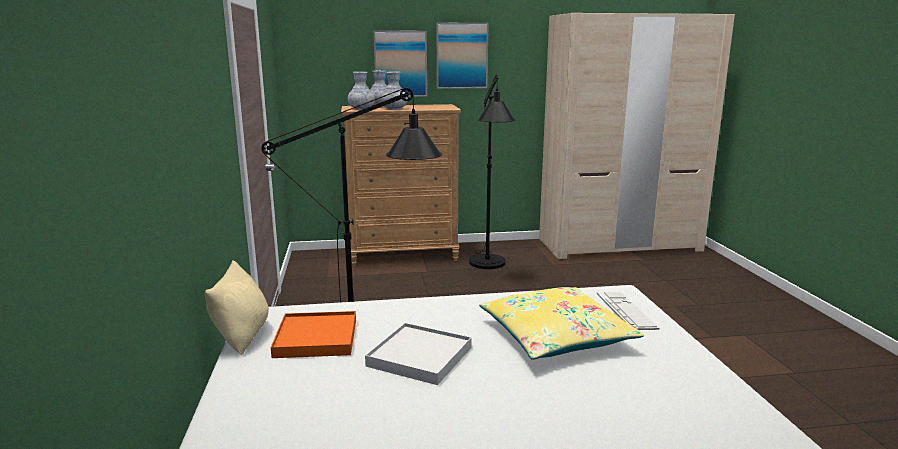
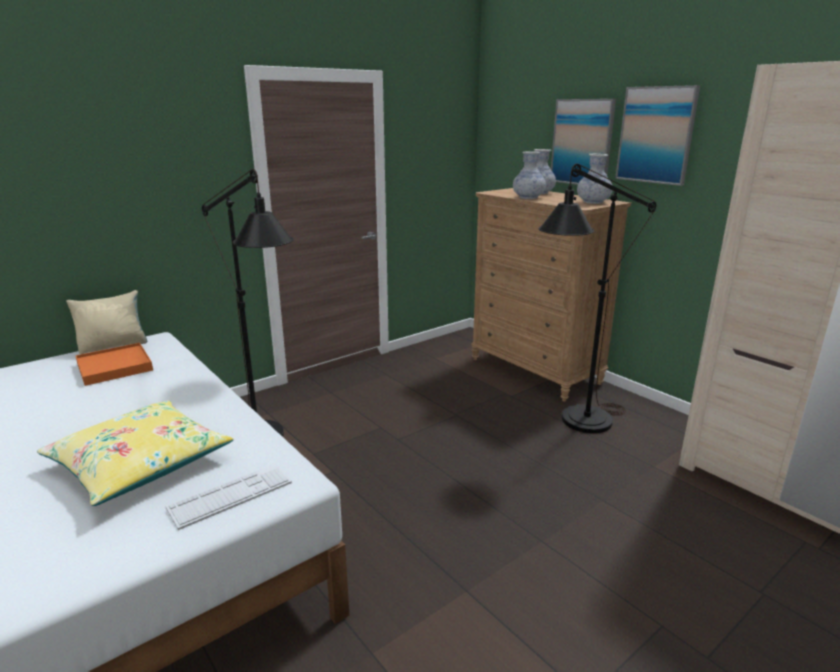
camera: 60 degrees right, 5 degrees up
(361, 109) = (503, 193): vase -> vase (593, 202)
(419, 356) = (83, 411): white tray -> none

